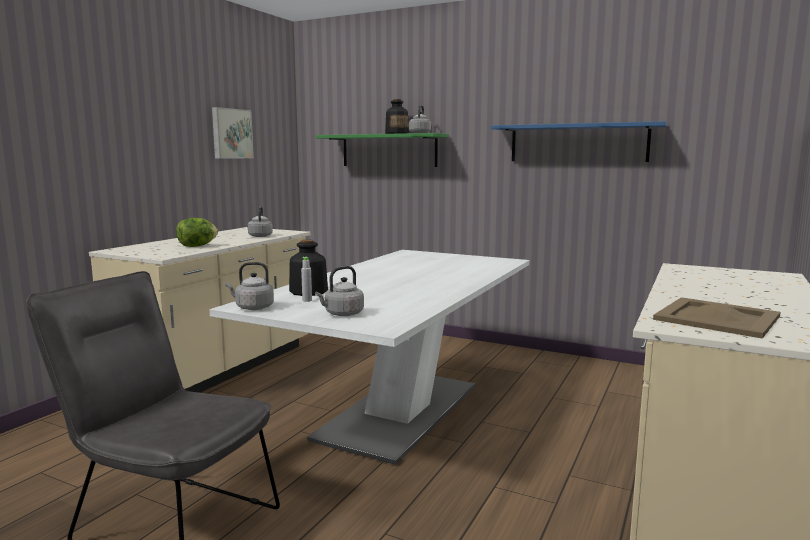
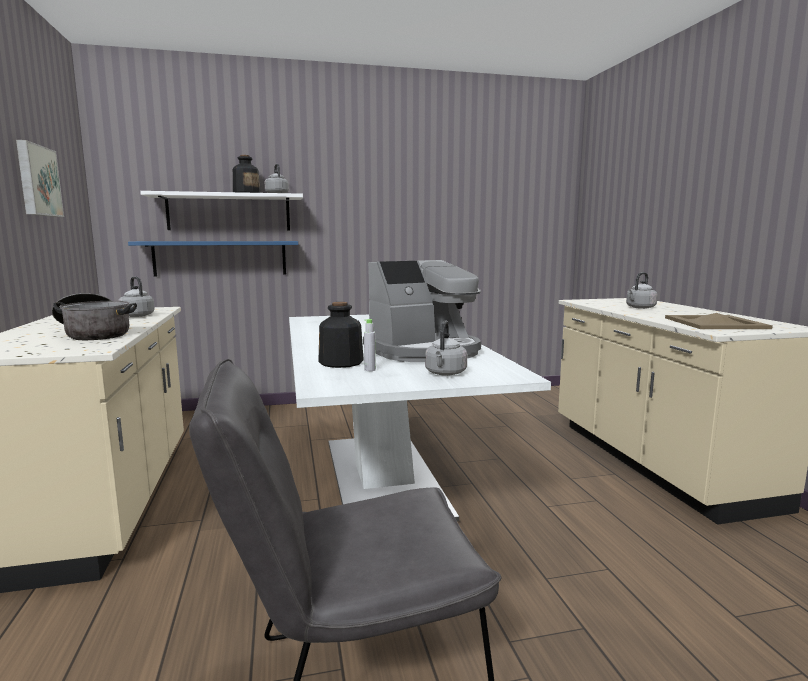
camera: 40 degrees left, 0 degrees up
(197, 246) = (95, 334): lettuce -> cooking pot
(252, 307) = (342, 386): grey kettle -> grey kettle (639, 307)
(389, 150) = (229, 212): green shelf -> white shelf
(393, 295) = (425, 351): none -> coffee machine
(578, 143) = (426, 208): blue shelf -> blue shelf (220, 258)

